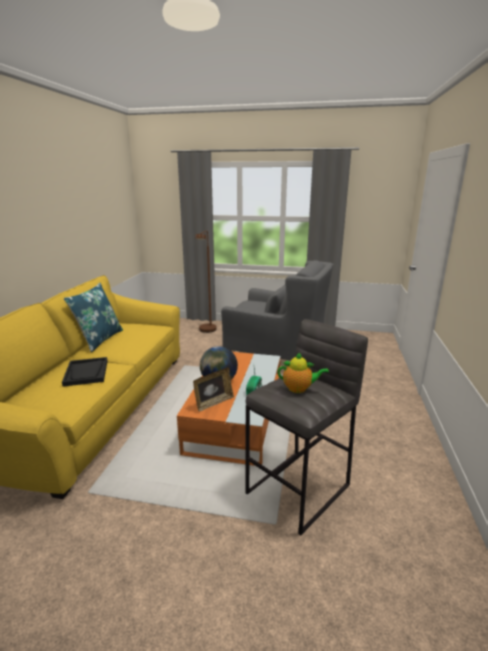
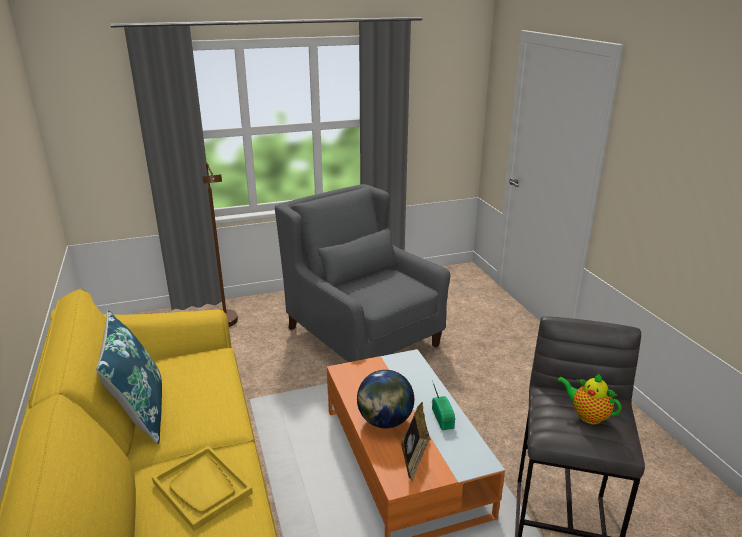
camera: 30 degrees left, 5 degrees up
(86, 373) = (202, 488): black tray -> yellow tray
(275, 354) = (362, 337): grey armchair -> grey armchair turned 120 degrees counterclockwise
(299, 389) = (587, 415): teapot -> teapot turned 120 degrees counterclockwise

